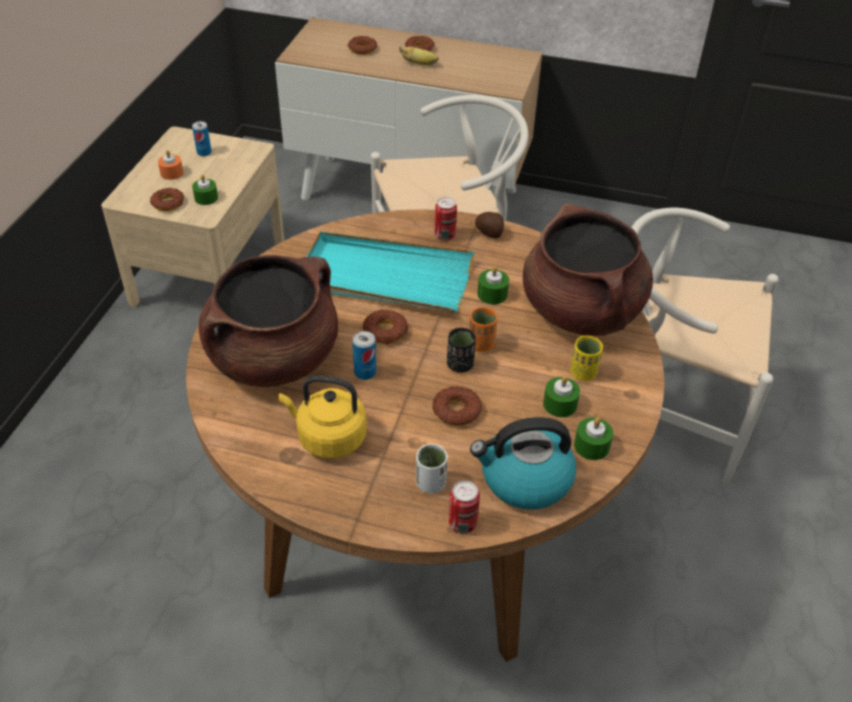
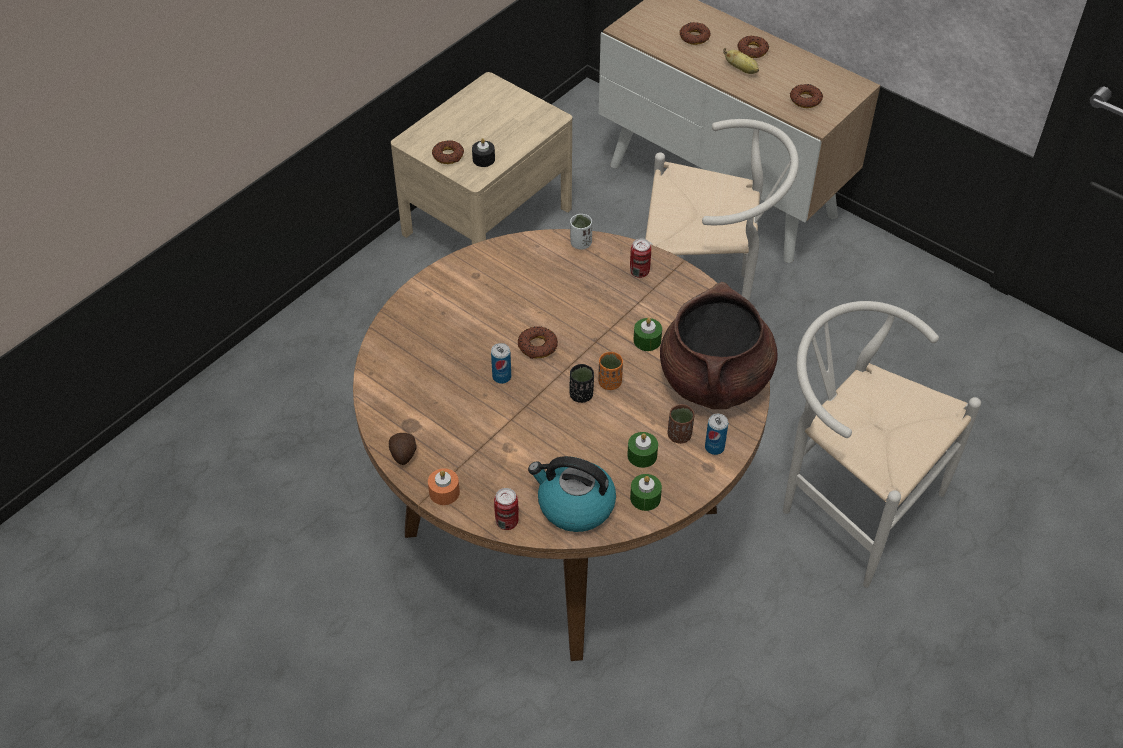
camera: 25 degrees right, 5 degrees up
(172, 173) = (465, 124): orange candle -> orange candle (444, 492)
(204, 152) = (504, 109): can -> can (714, 447)
(206, 198) = (483, 159): green candle -> black candle
(274, 358) = (437, 341): brown cooking pot -> none
(328, 438) = (445, 421): yellow kettle -> none
(384, 278) = (564, 297): turquoise tray -> none
(430, 483) = (501, 483): white cup -> white cup (580, 243)
(456, 410) = (555, 432): donut -> donut (805, 99)
(490, 233) = (681, 281): potato -> potato (403, 455)
(583, 373) = (679, 435): yellow cup -> brown cup

